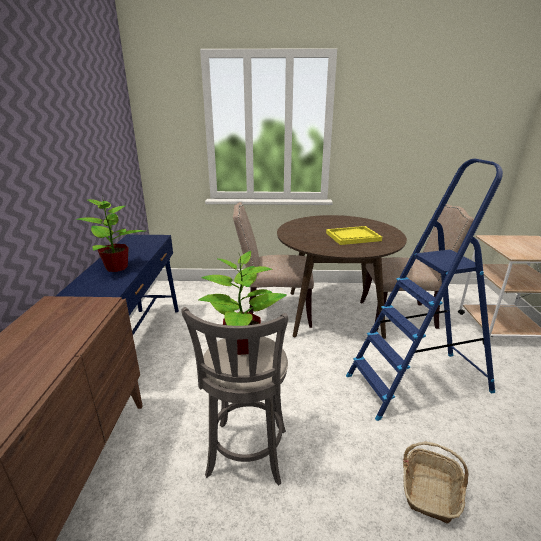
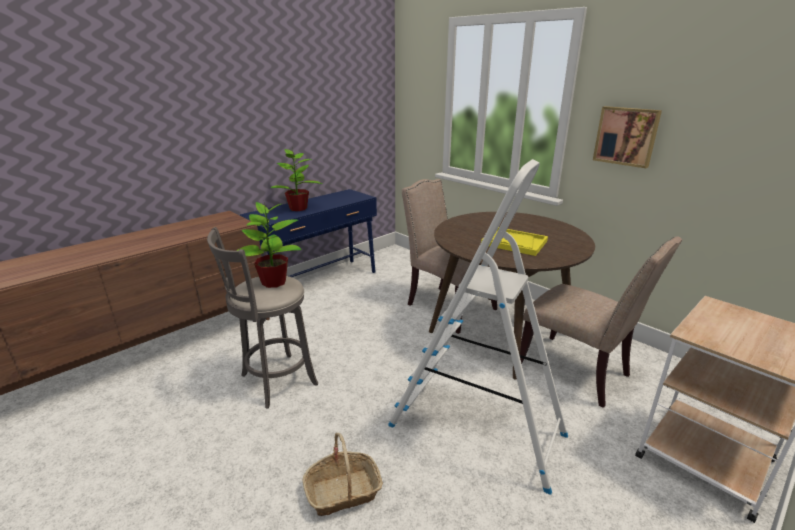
camera: 45 degrees right, 0 degrees up
(376, 145) = (626, 136): none -> picture
(417, 384) = (475, 430): blue step ladder -> white step ladder

